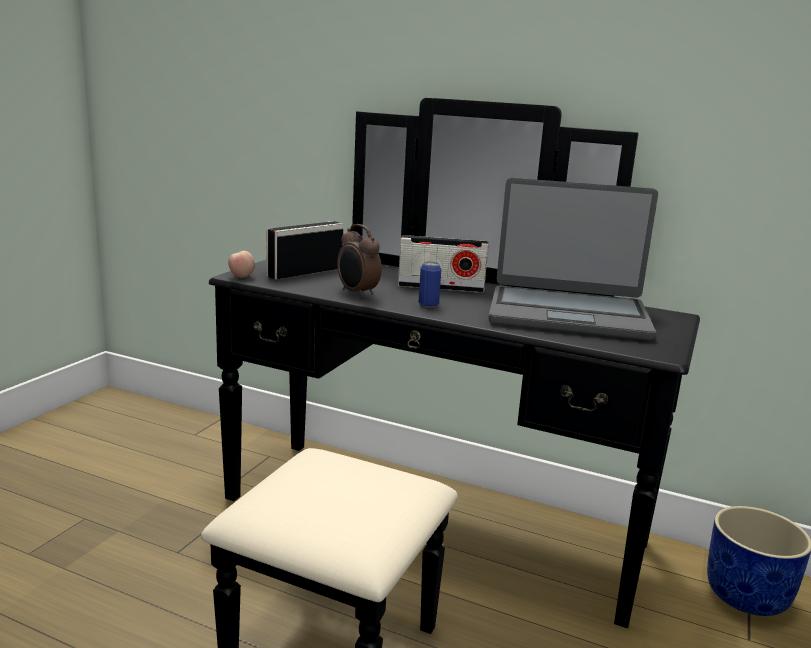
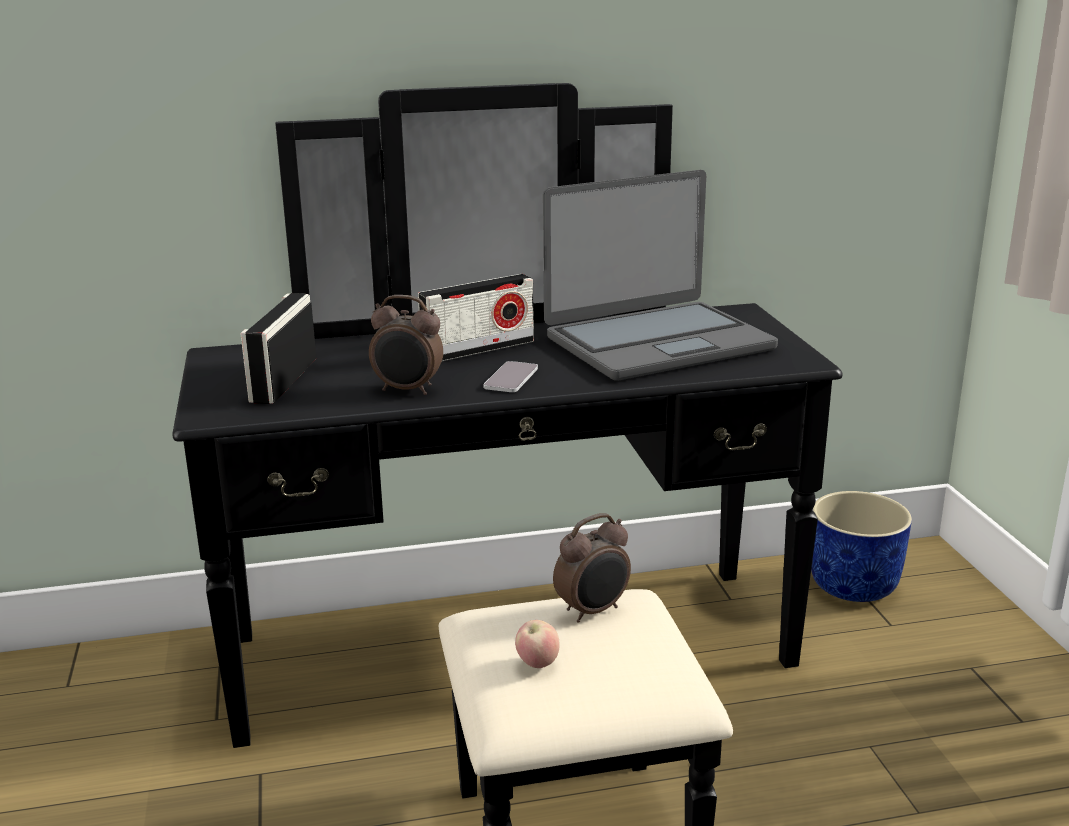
camera: 35 degrees left, 5 degrees up
(242, 277) = (219, 415): apple -> apple (537, 663)
(381, 478) = (593, 611): none -> alarm clock
(428, 305) = (511, 378): can -> phone

